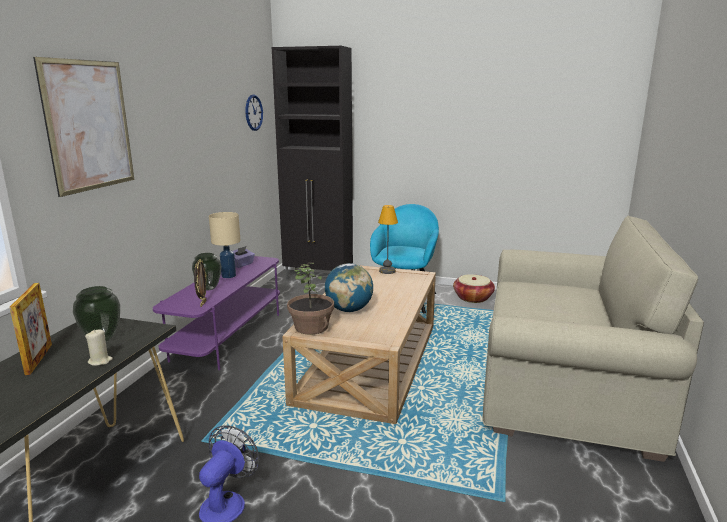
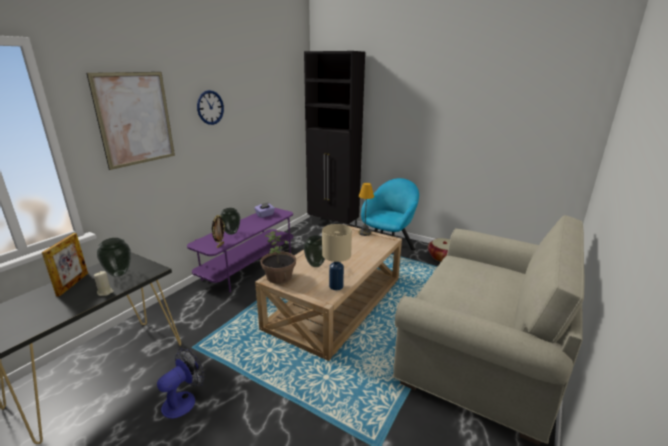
camera: 15 degrees right, 5 degrees up
(229, 276) = (251, 224): beige table lamp -> beige table lamp (336, 286)
(253, 112) = (288, 101): wall clock -> wall clock (210, 107)
(349, 310) = (315, 265): globe -> vase

